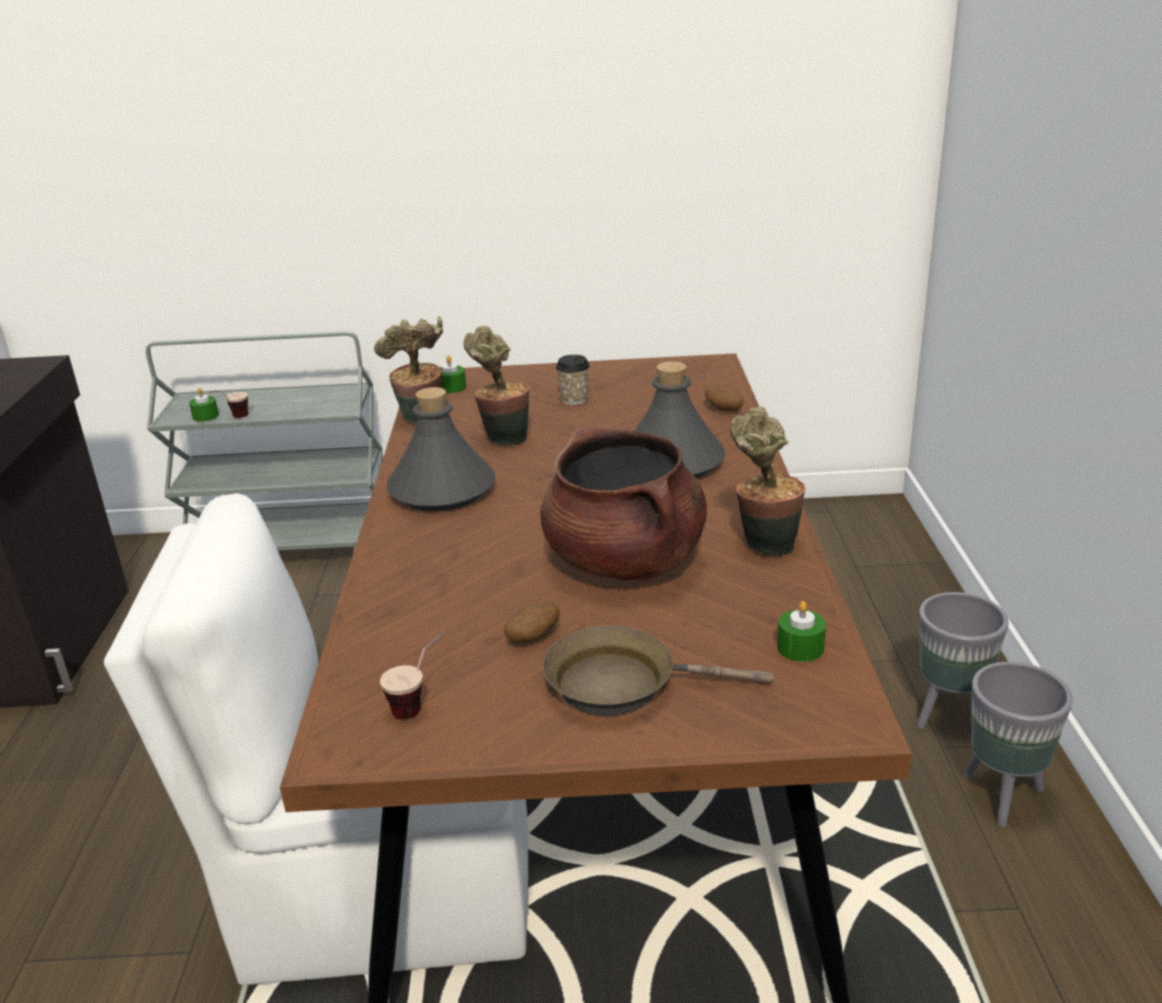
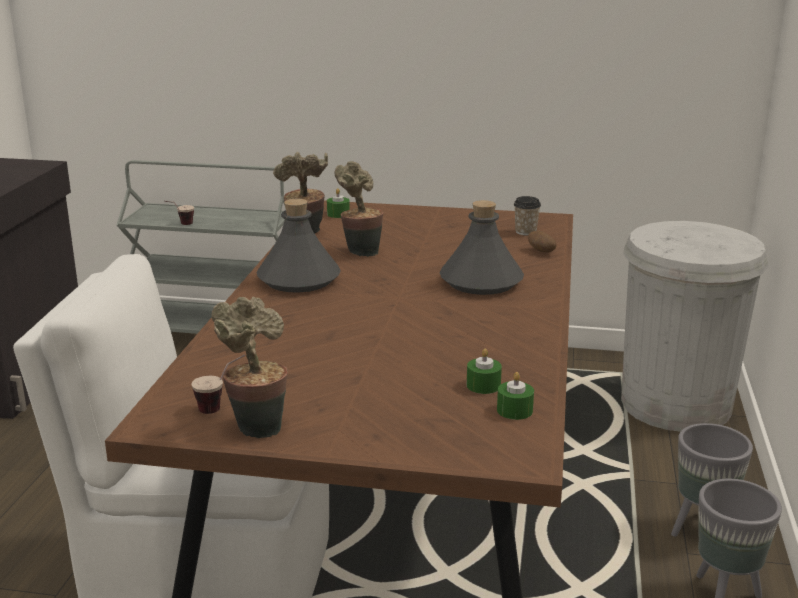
camera: 10 degrees right, 5 degrees down
(205, 416) = (161, 221): green candle -> green candle (483, 385)
(533, 637) = (320, 378): potato -> none
(574, 400) = (427, 232): cup -> cup (525, 232)
(622, 684) = (369, 415): brown frying pan -> none
(625, 561) = (412, 340): brown cooking pot -> none
(765, 544) = (524, 342): potted plant -> potted plant (256, 425)
(864, 558) = (675, 404): none -> white trash can

